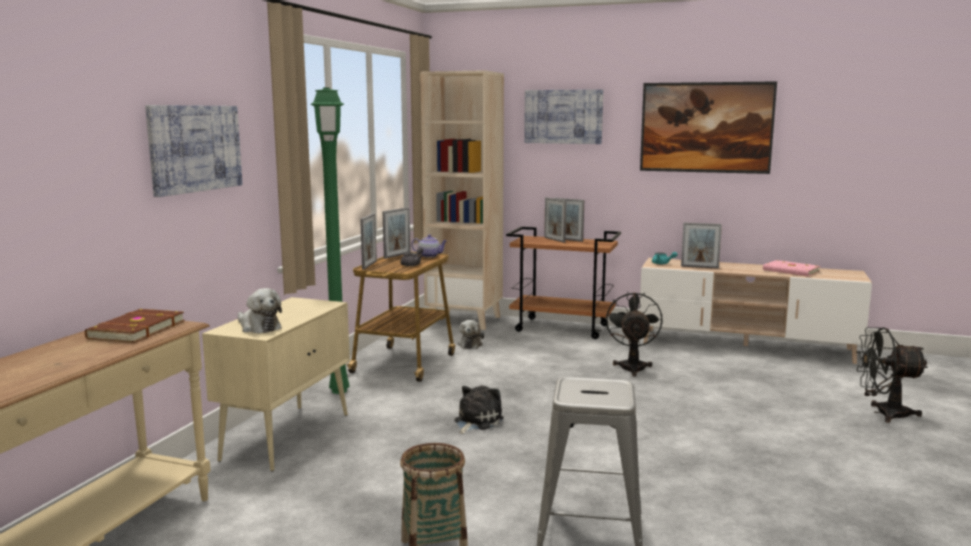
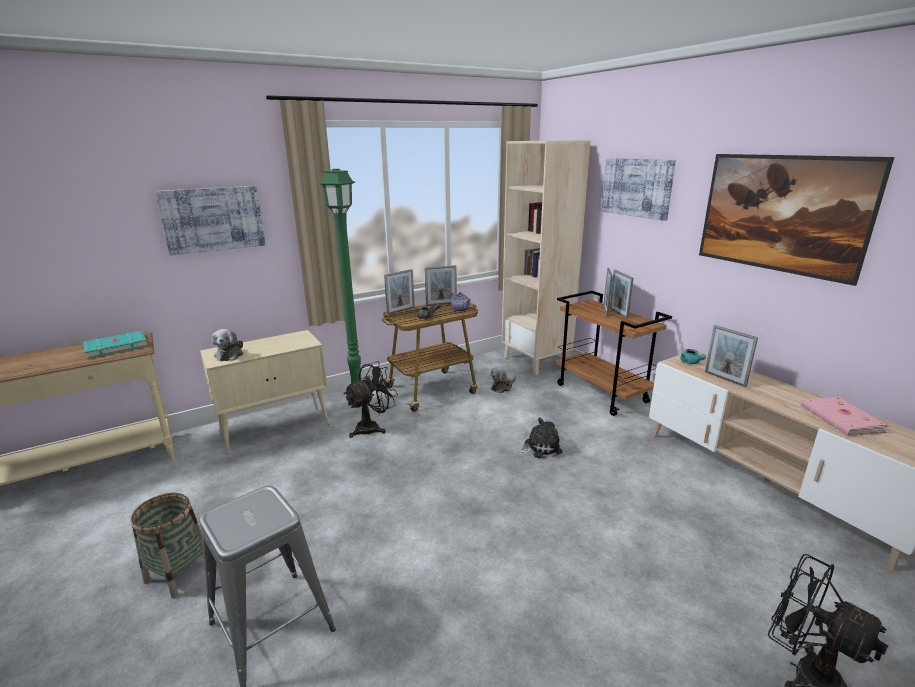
camera: 40 degrees right, 10 degrees up
(135, 330) = (115, 346): brown book -> turquoise book
(476, 421) = (386, 466): plush toy -> plush toy (540, 448)
(632, 366) = (596, 460): black fan -> black fan (372, 427)

